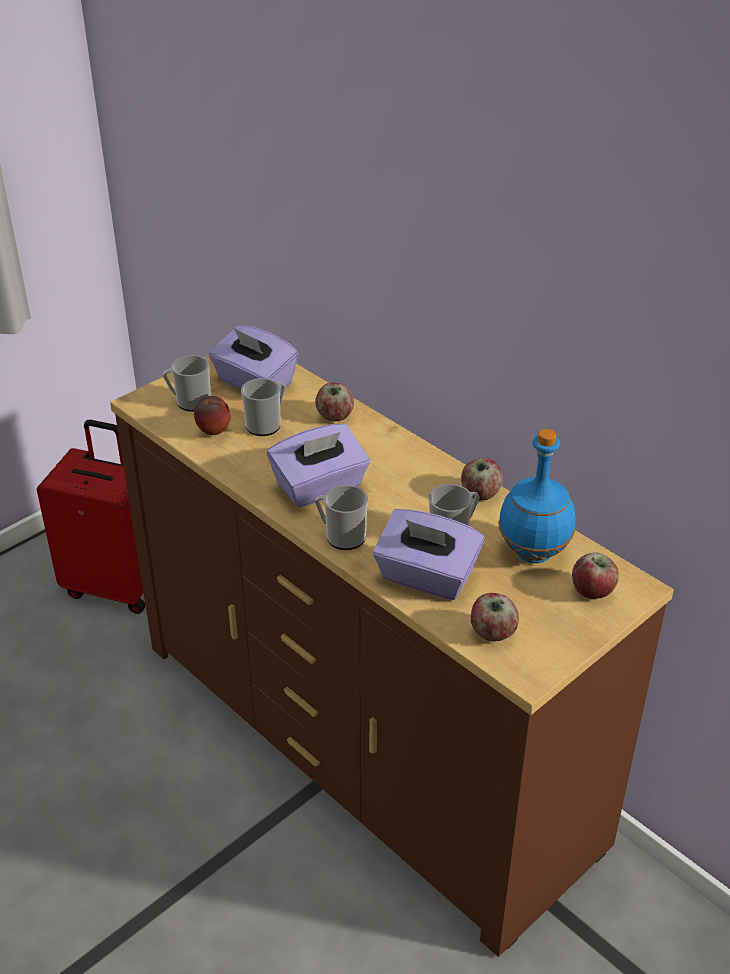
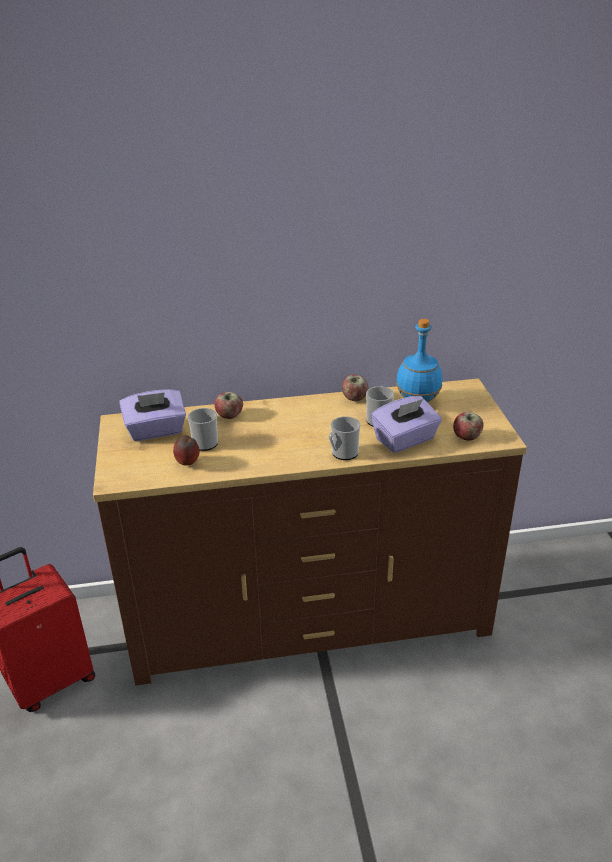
camera: 55 degrees left, 5 degrees down
(189, 402) = (142, 462): mug -> none
(320, 487) = (290, 445): purple tissue box -> none
(593, 591) = (461, 398): apple -> none

